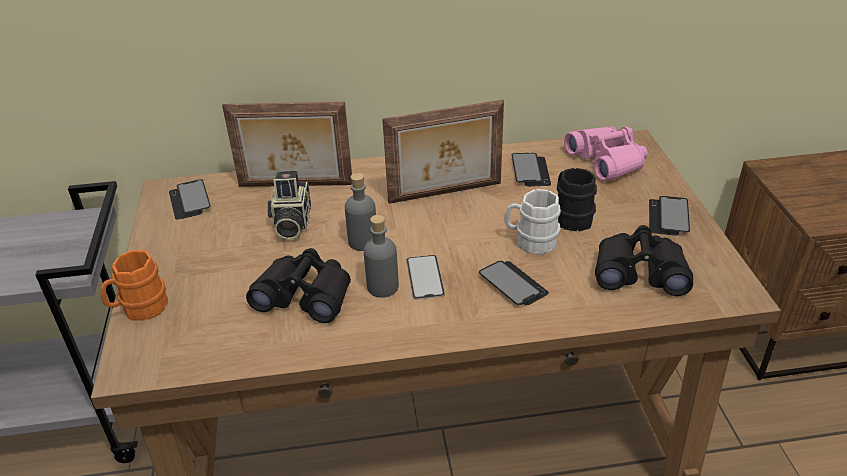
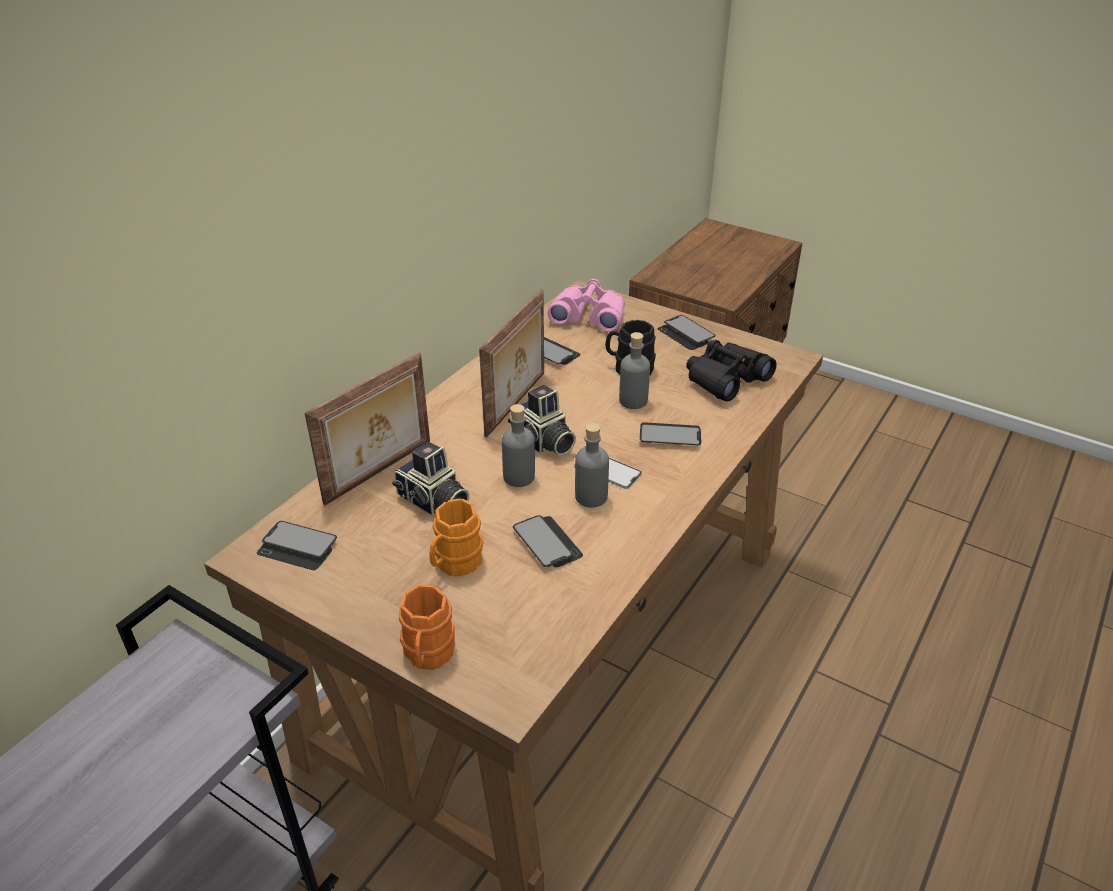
camera: 50 degrees left, 0 degrees up
(239, 268) = (454, 563): none -> orange mug
(305, 296) = (547, 543): black binoculars -> phone
(417, 229) = (542, 442): none -> camera
(531, 241) = (633, 401): white mug -> grey bottle

